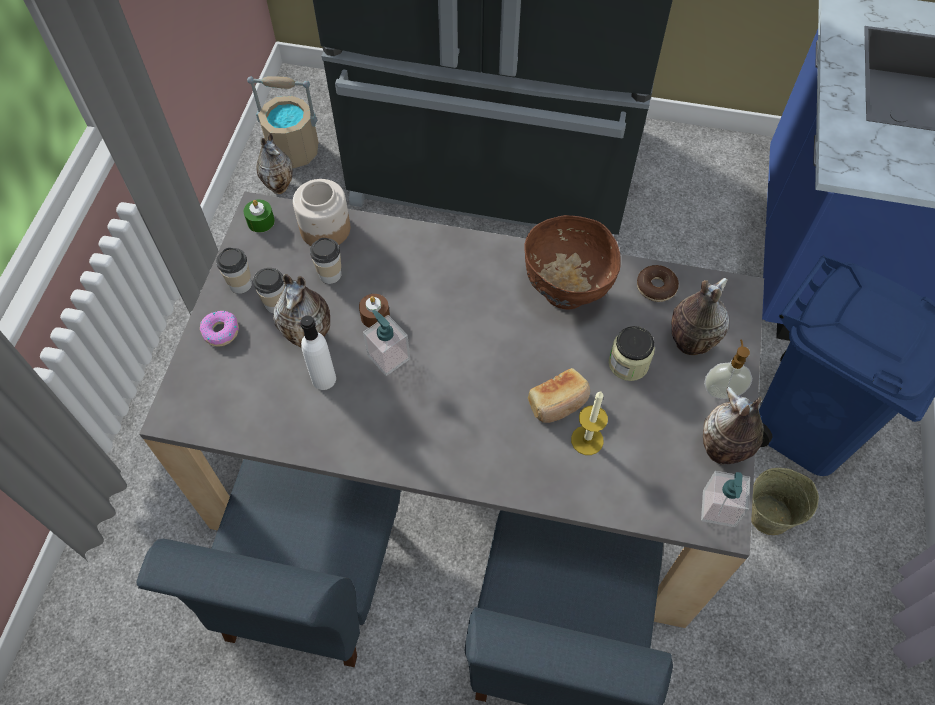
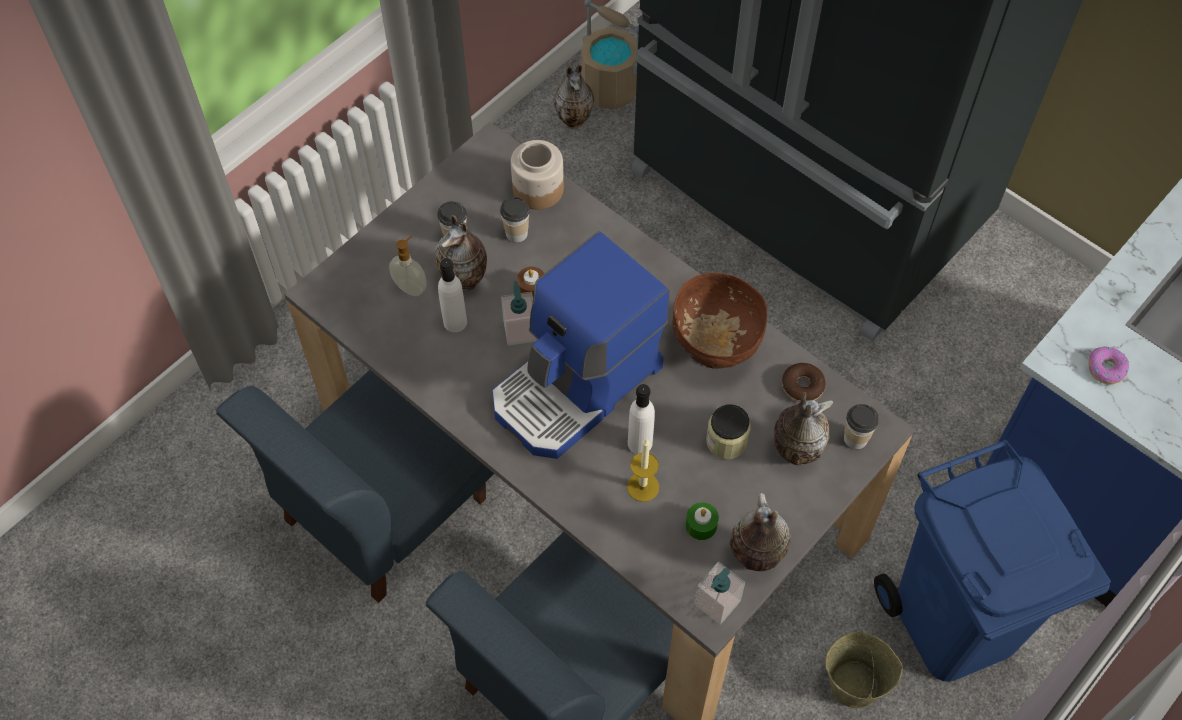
camera: 30 degrees right, 0 degrees up
(220, 331) = (396, 239): donut -> donut (1106, 368)
(240, 284) = (436, 206): cup -> cup (855, 439)
(261, 221) = (487, 156): green candle -> green candle (701, 525)
(472, 381) = (577, 387): none -> coffee machine
(558, 403) = (640, 443): bread -> white bottle
(722, 391) = (795, 508): soap dispenser -> soap dispenser (411, 287)

